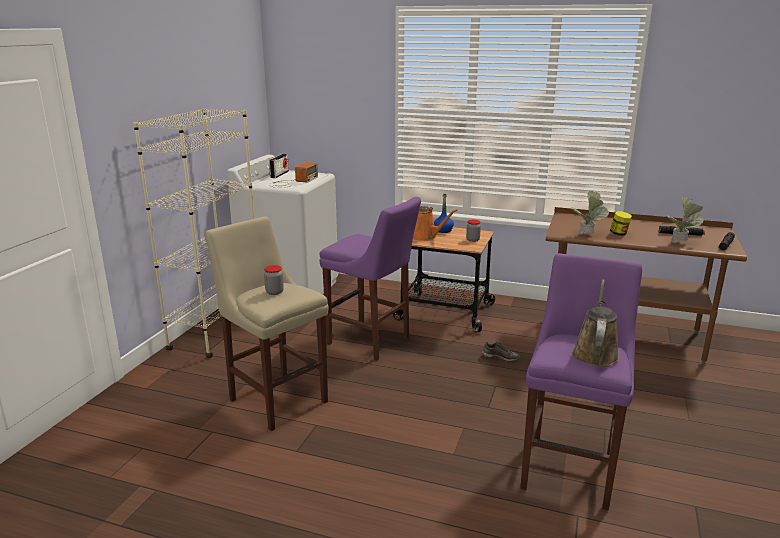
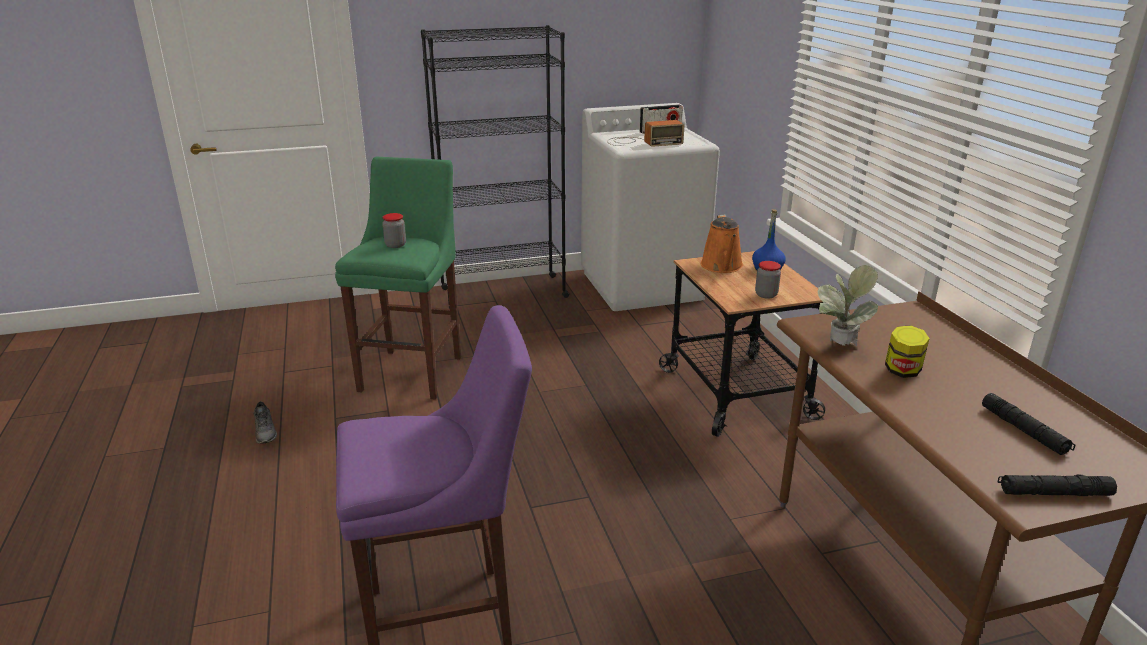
camera: 55 degrees right, 5 degrees up
(217, 331) = (503, 293): beige bookcase -> black bookcase
(276, 398) = (414, 371): beige stool -> green stool
(371, 342) = (589, 375): purple stool -> none
(500, 357) = (670, 476): grey shoe -> grey shoe (266, 432)
(595, 353) = (399, 455): brown watering can -> none
(681, 243) = (961, 440): potted plant -> none

